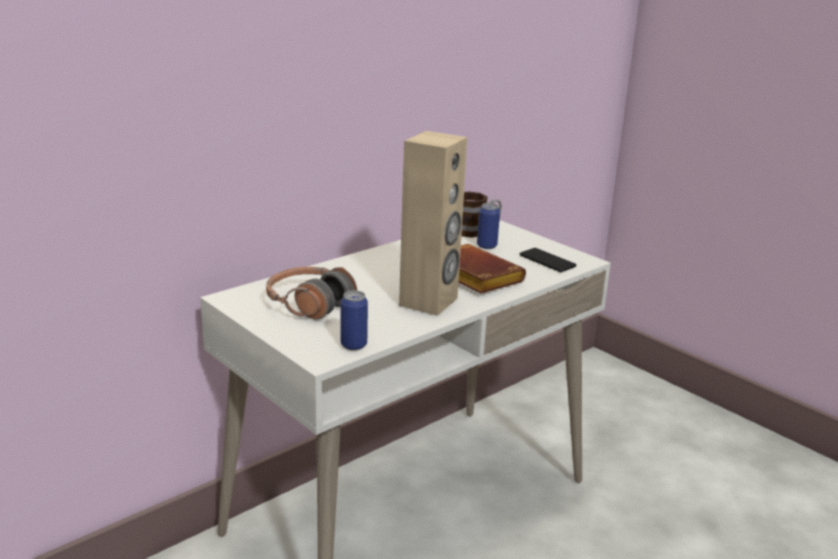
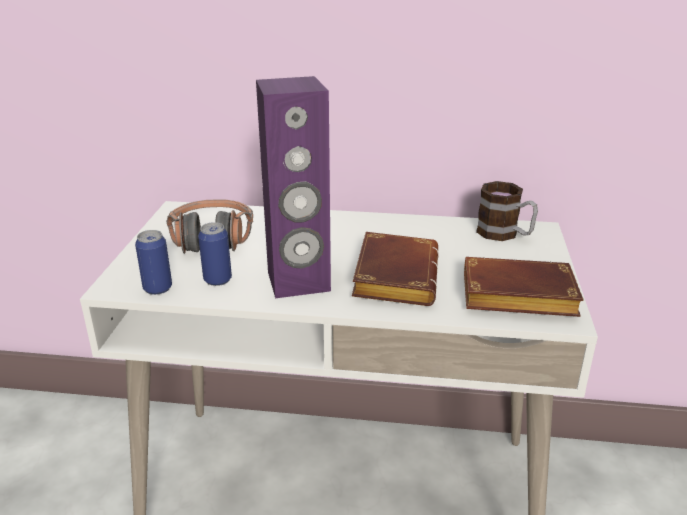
camera: 50 degrees right, 5 degrees up
(429, 302) = (298, 282): beige speaker -> purple speaker
(487, 246) = (481, 253): can -> can (217, 280)
(547, 261) = (514, 297): phone -> brown book

